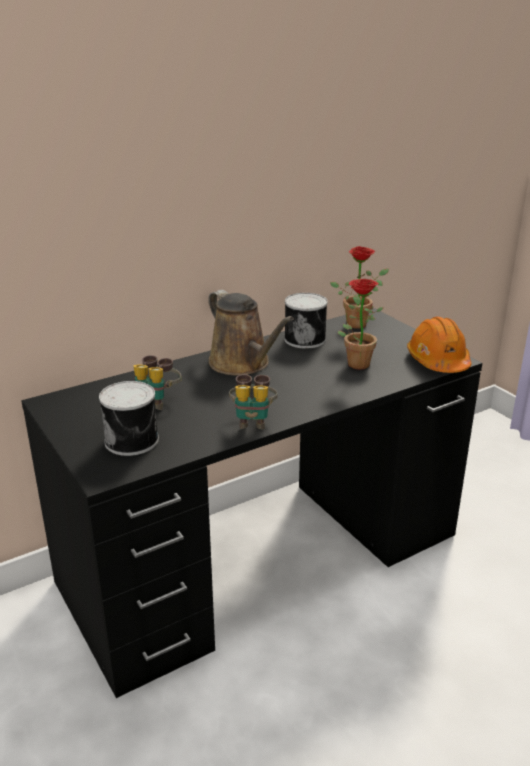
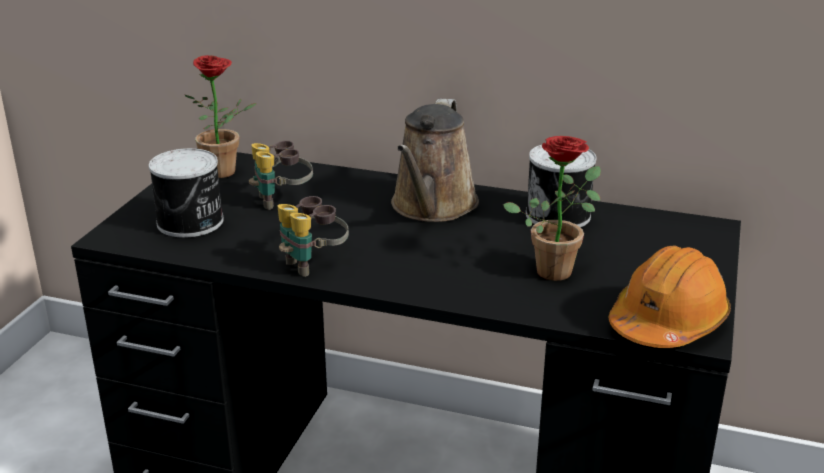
camera: 50 degrees right, 0 degrees up
(359, 323) = (671, 229): potted plant -> potted plant (227, 172)

